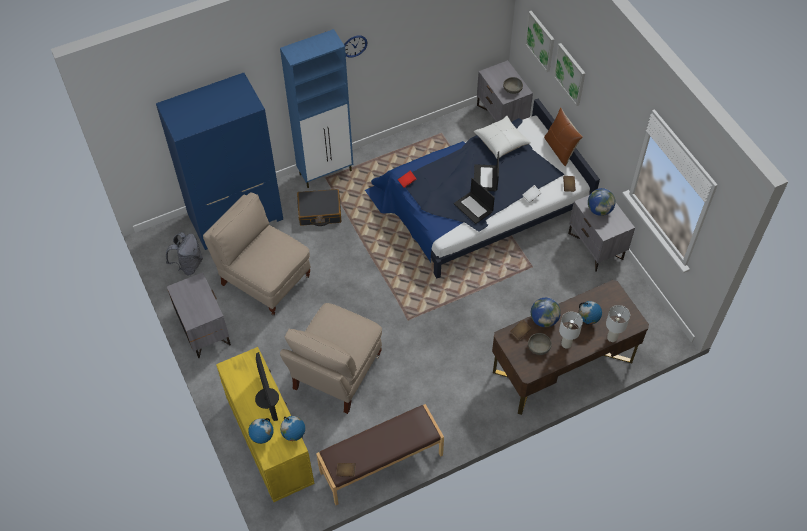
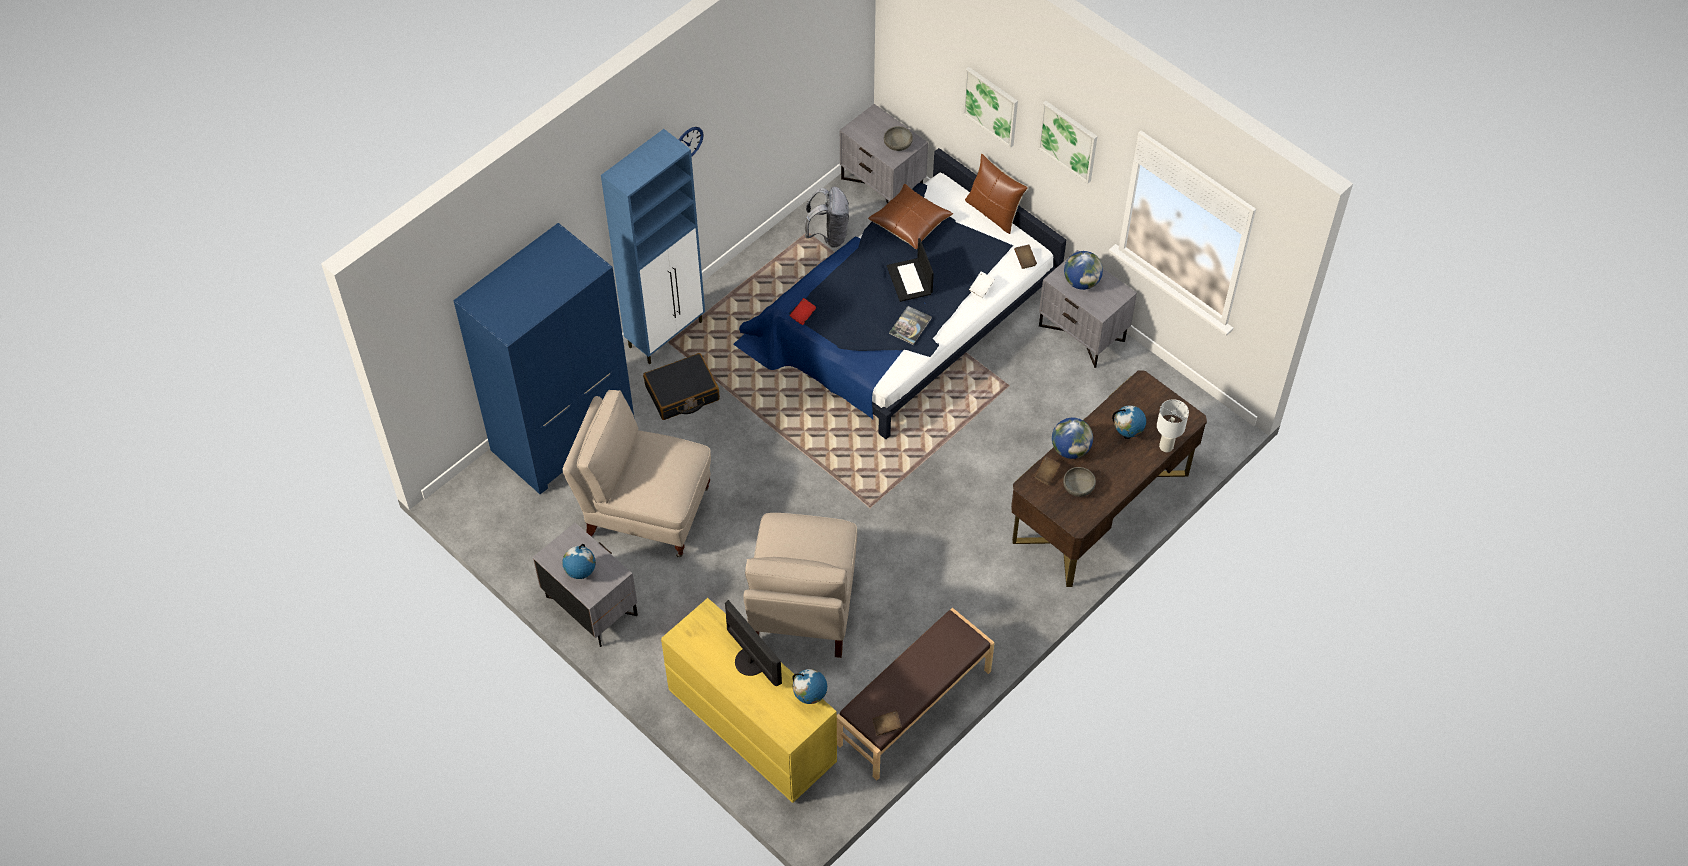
camera: 20 degrees left, 0 degrees up
(188, 265) = (526, 522): grey backpack -> grey backpack (829, 235)
(263, 438) = (769, 714): globe -> globe (581, 574)
(474, 207) = (910, 326): laptop -> book
(501, 141) = (910, 223): white pillow -> brown pillow
(540, 41) = (930, 69): picture -> picture (1068, 141)
(566, 344) = (1112, 472): white table lamp -> none

